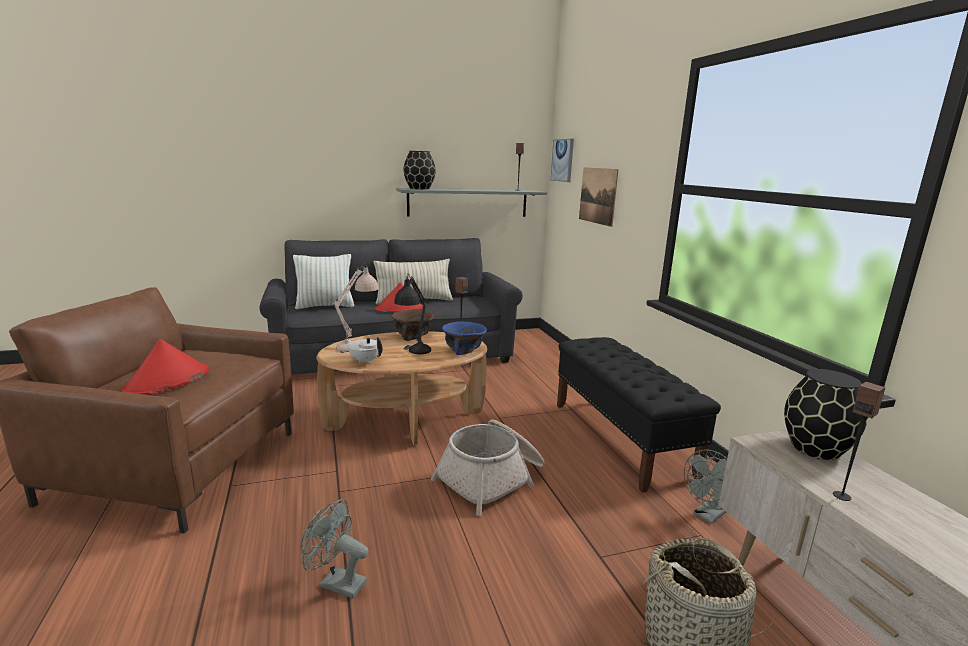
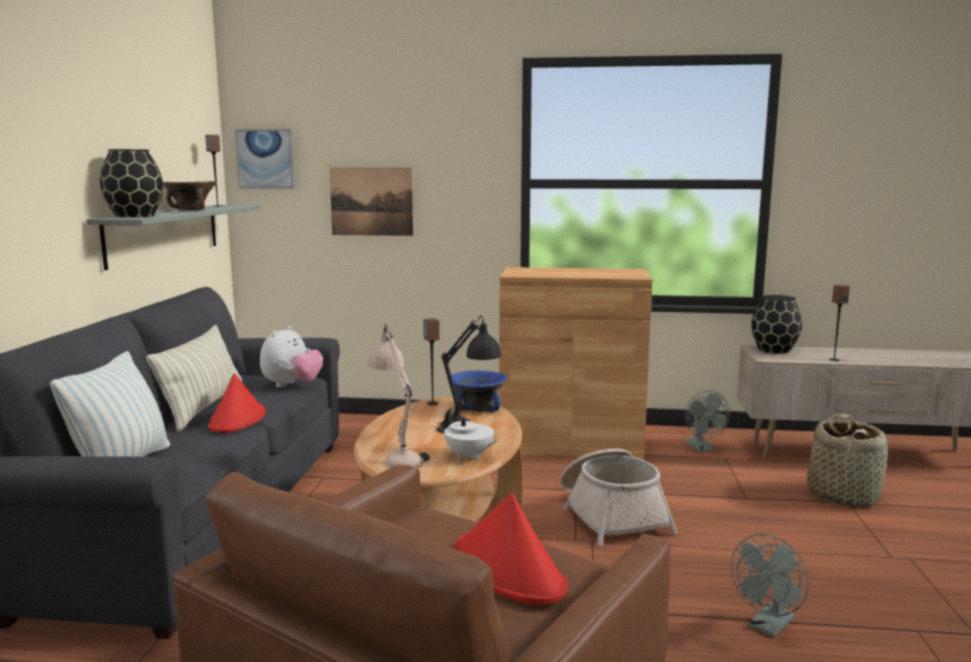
camera: 65 degrees left, 5 degrees down
(365, 361) = (469, 456): white teapot -> white teapot turned 105 degrees counterclockwise
(412, 336) = (398, 423): brown bowl -> brown bowl (191, 209)
(471, 307) = (292, 385): none -> plush toy
(620, 439) = (570, 444): black bench -> brown cabinet

